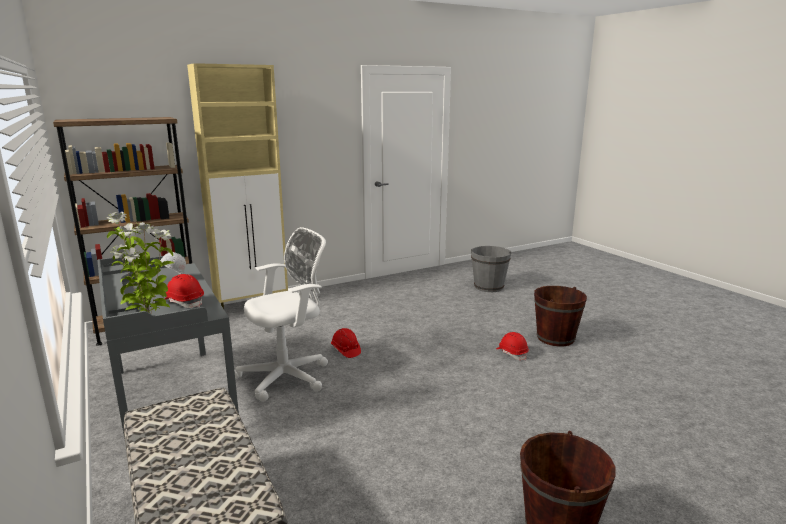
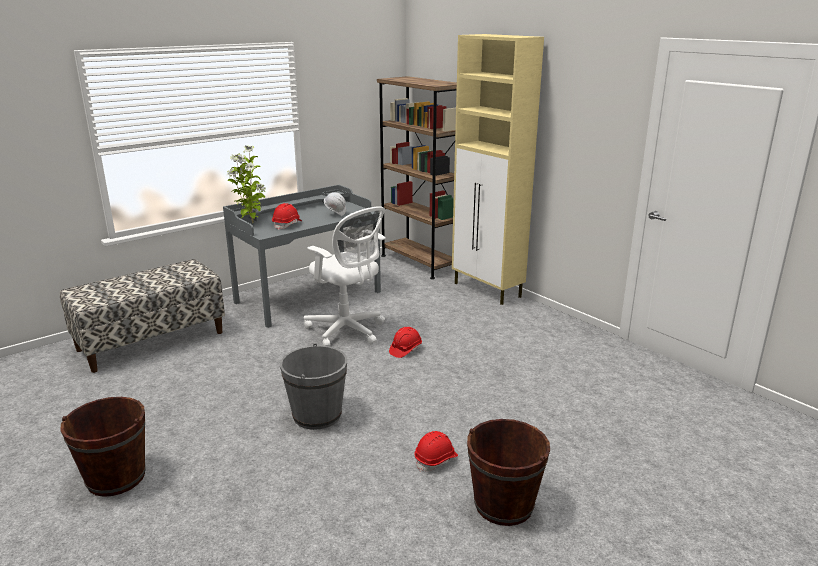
camera: 80 degrees right, 5 degrees up
(488, 287) = (680, 440): grey bucket -> grey bucket (317, 415)

